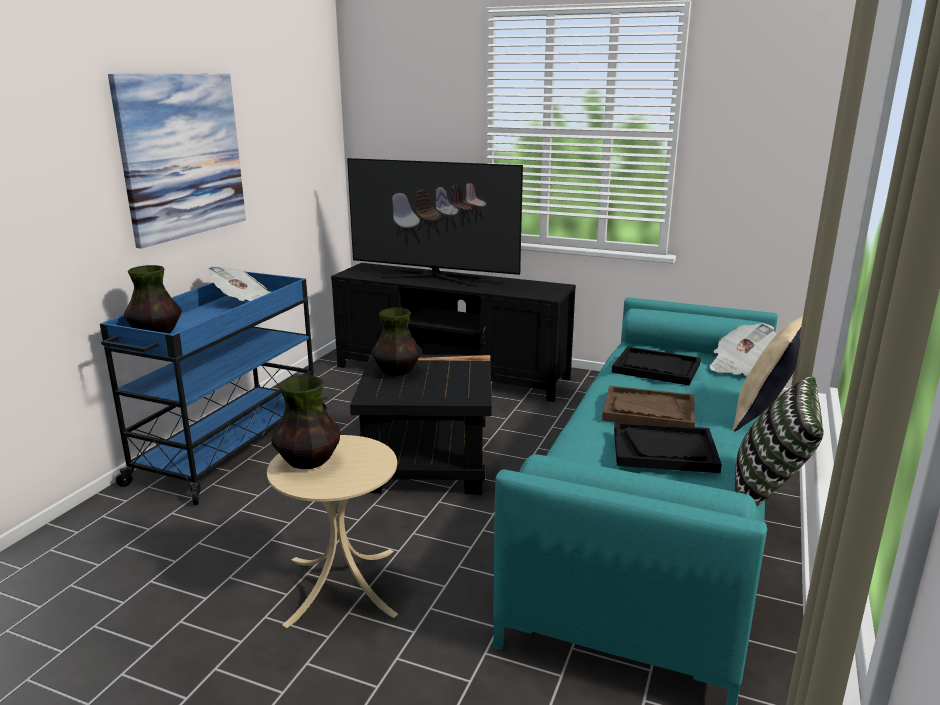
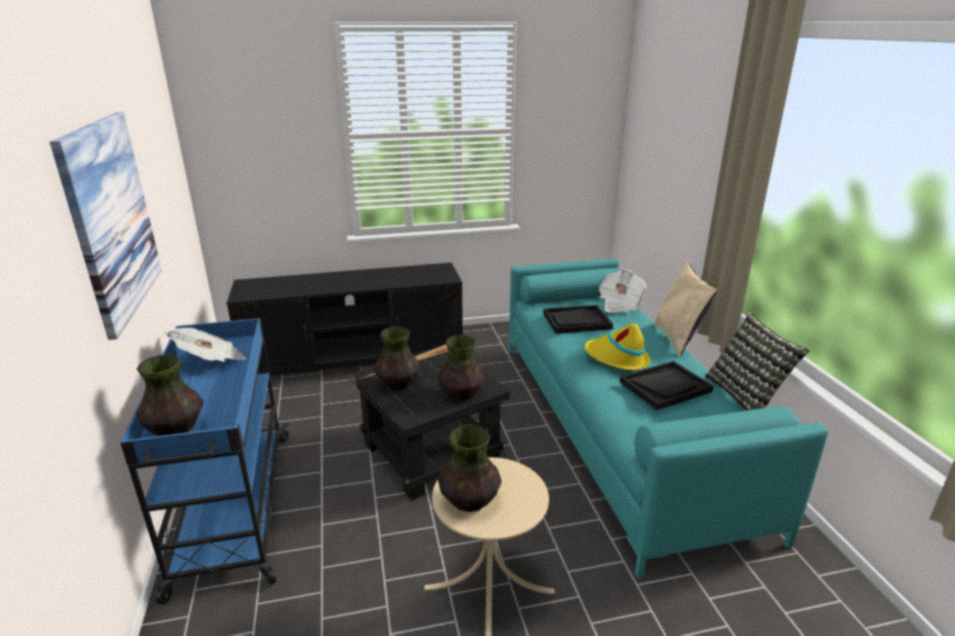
camera: 35 degrees left, 5 degrees up
(434, 278) = (330, 281): television -> none
(440, 394) = (461, 394): none -> vase
(648, 411) = (617, 358): brown tray -> yellow hat

